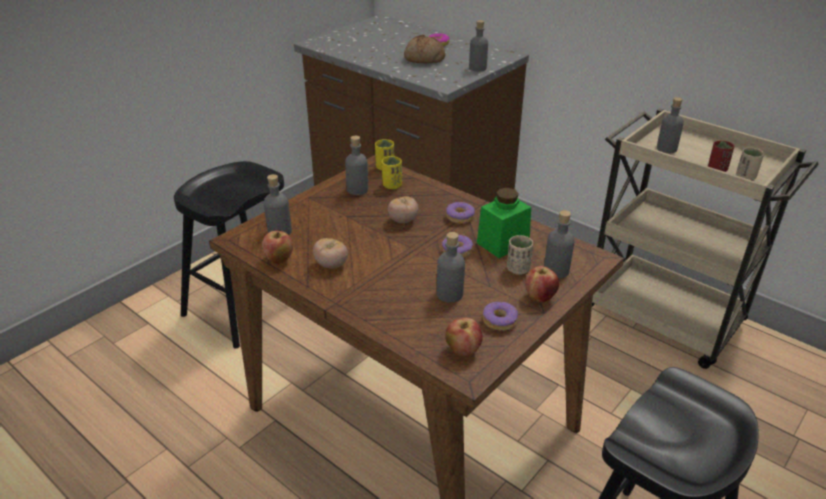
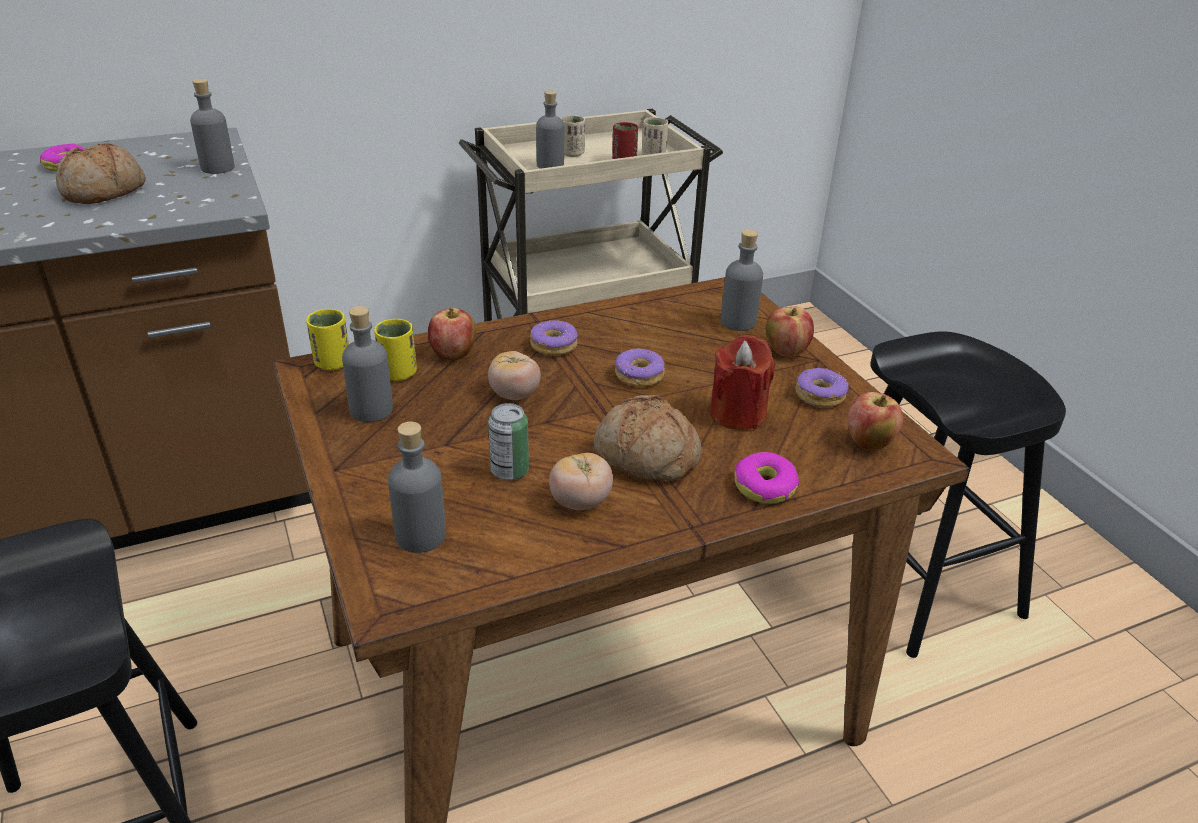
camera: 65 degrees left, 0 degrees up
(279, 260) = (515, 560): apple -> apple (453, 355)
(340, 239) = (509, 471): none -> can
(382, 273) = (645, 456): none -> bread
(386, 319) = (764, 487): none -> donut
(449, 294) = (737, 414): grey bottle -> red candle
(503, 243) = (648, 336): green jar -> none
(518, 269) = (716, 345): beige cup -> beige cup (572, 153)

